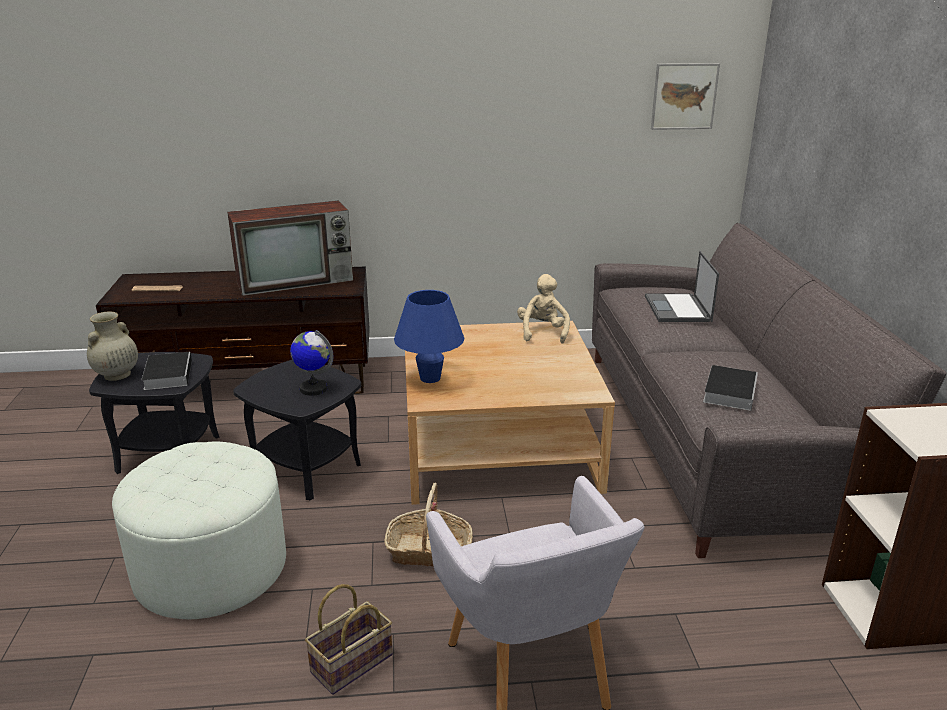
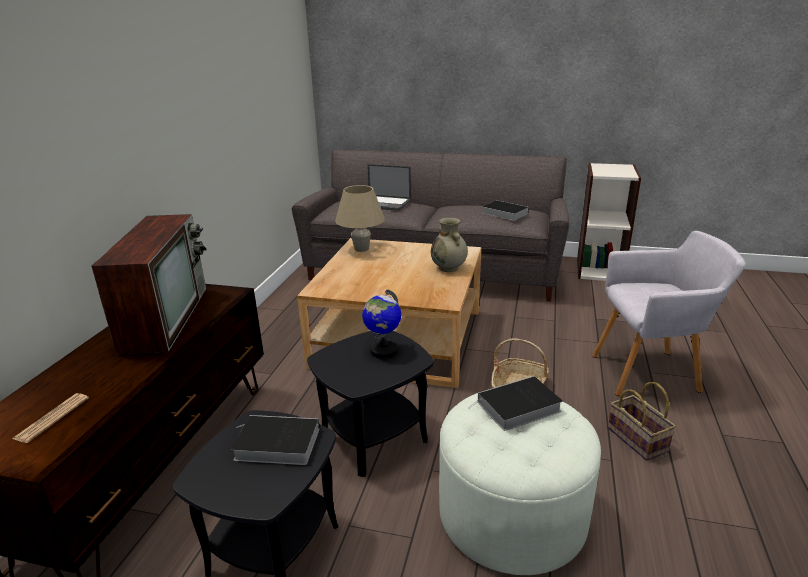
camera: 70 degrees left, 0 degrees up
(116, 375) = (241, 492): beige vase -> beige vase (449, 268)
(223, 470) = (517, 408): none -> book
(430, 378) = (408, 296): blue table lamp -> none
(542, 332) = (361, 249): beige plush toy -> beige table lamp
(684, 96) = (289, 65): picture -> none

